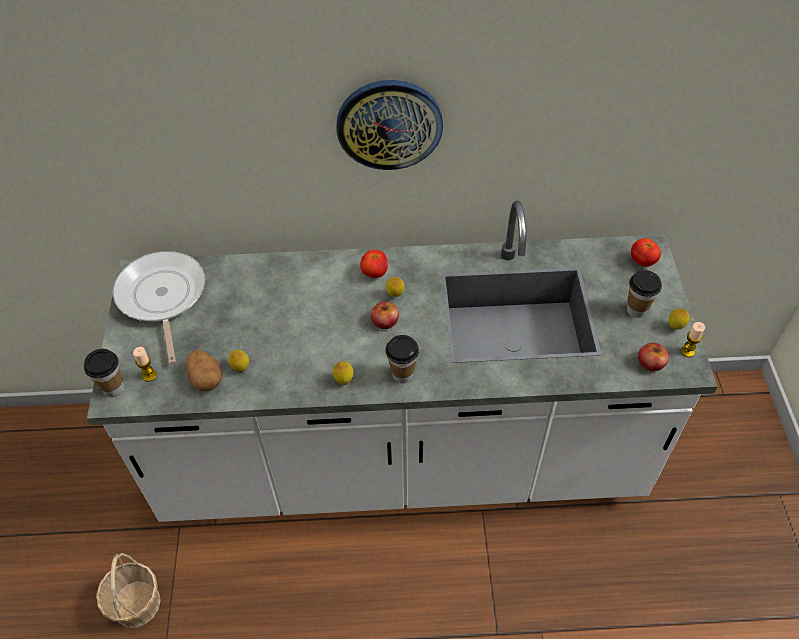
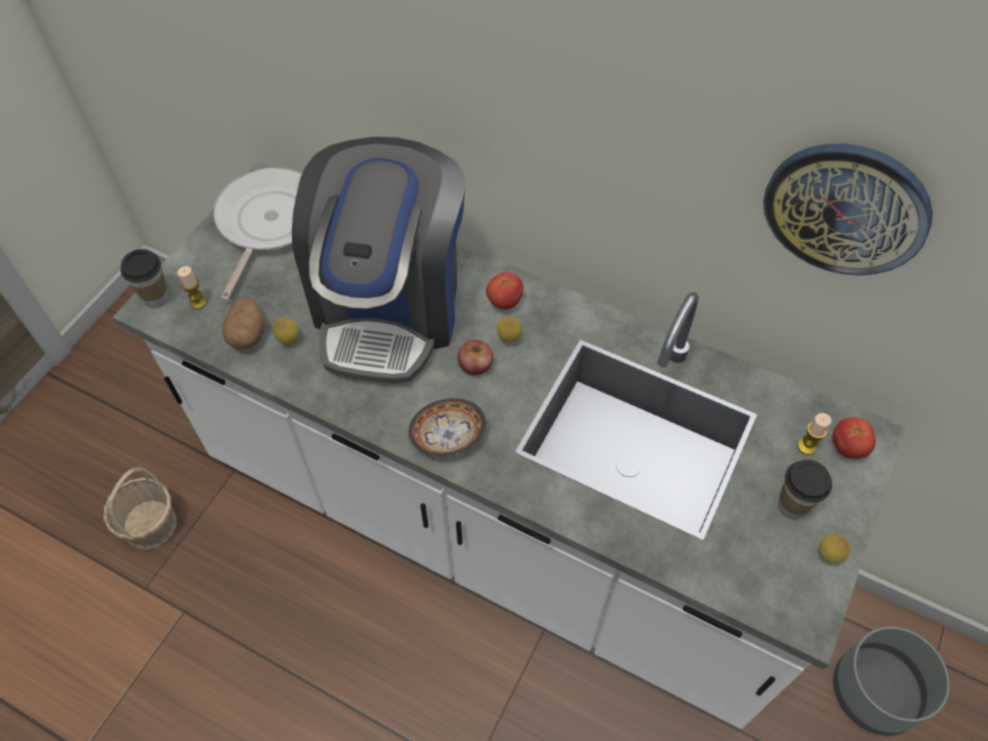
camera: 30 degrees right, 5 degrees up
(298, 312) = (390, 306): none -> coffee machine
(344, 380) = (383, 411): lemon -> none
(389, 124) = (565, 127): wall clock -> wall clock (846, 208)
(402, 374) = (450, 437): cup -> bowl
(650, 363) = (760, 584): apple -> none
(687, 351) = (821, 596): candle -> candle (806, 446)
(704, 432) = (875, 692): none -> grey planter

